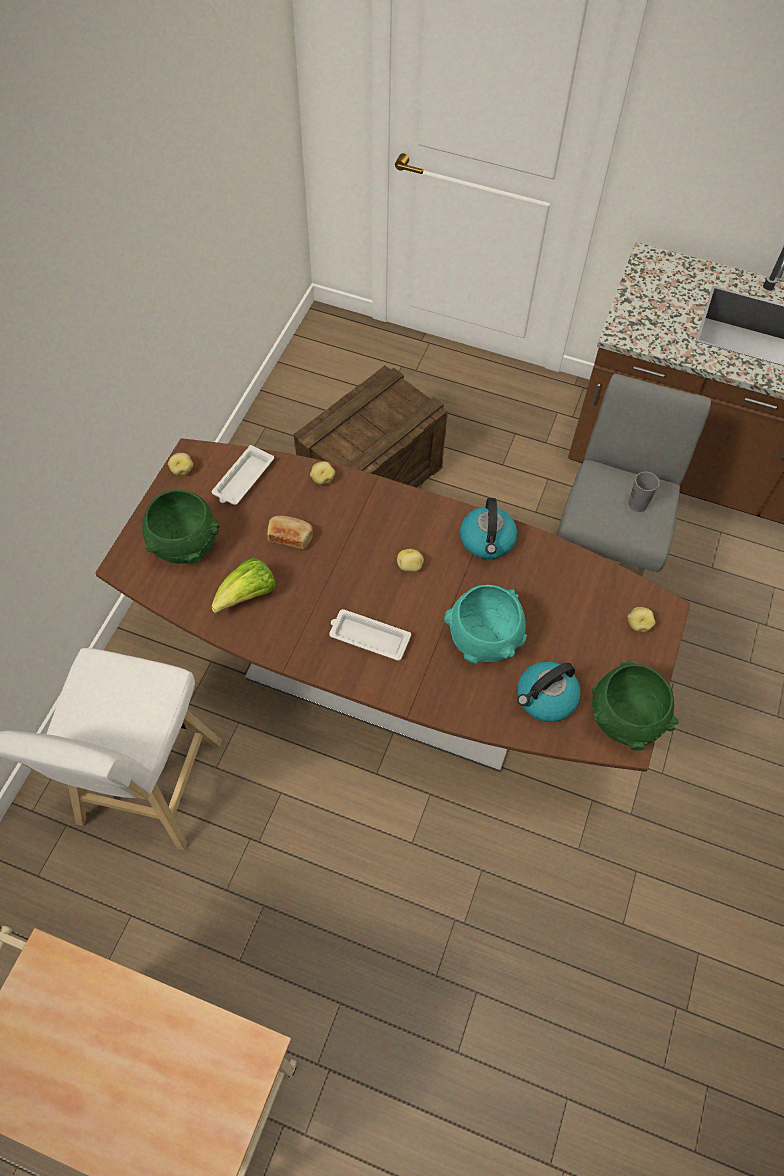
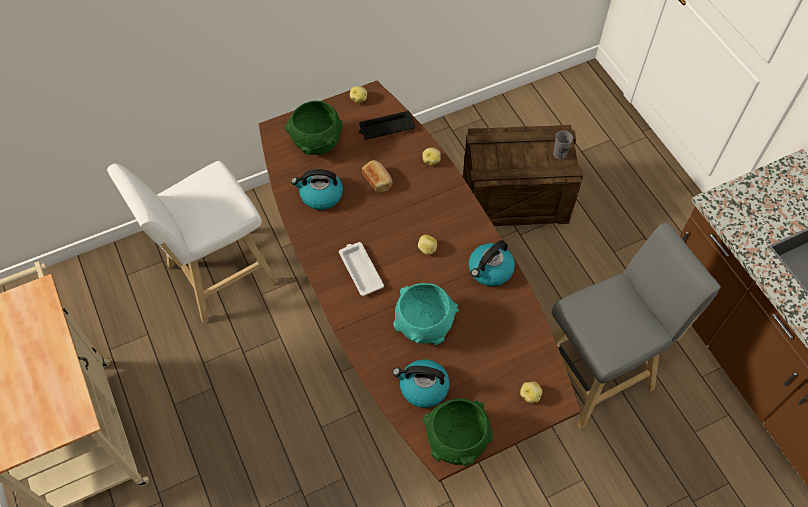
camera: 45 degrees right, 0 degrees up
(243, 479) = (385, 128): white tray -> black tray
(247, 596) = (320, 195): lettuce -> kettle
(637, 504) = (622, 326): grey cup -> grey cup (559, 154)

